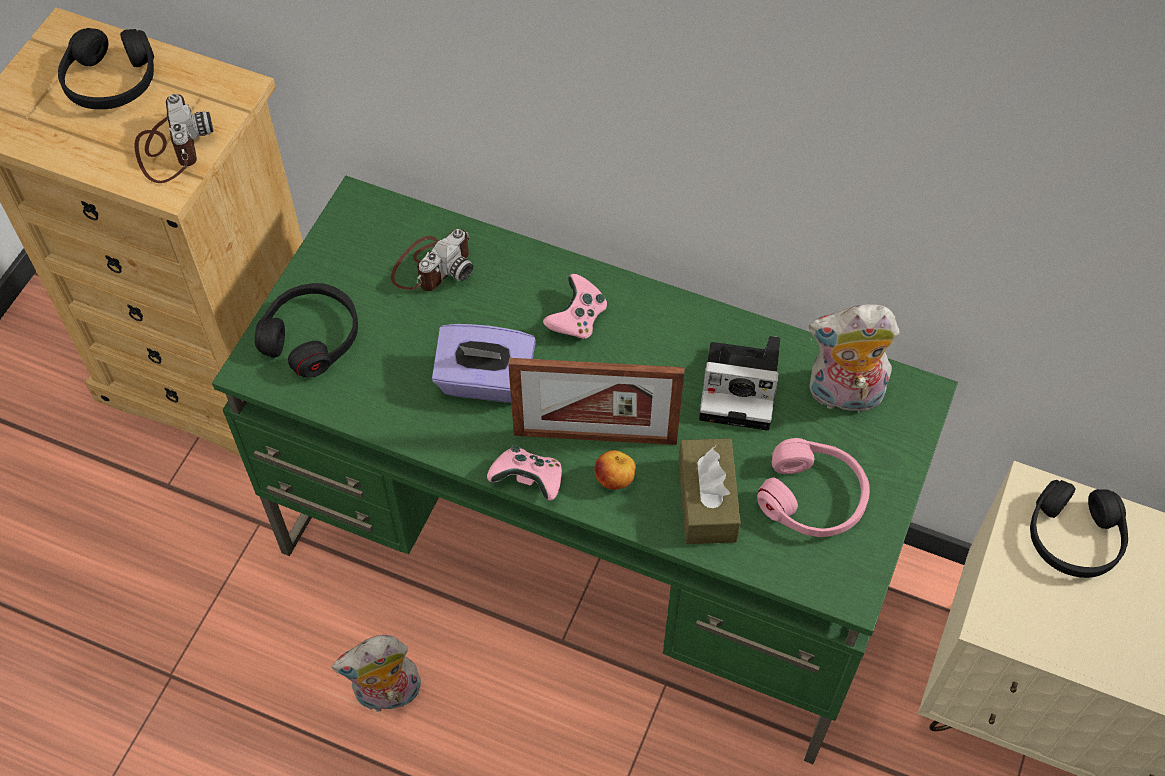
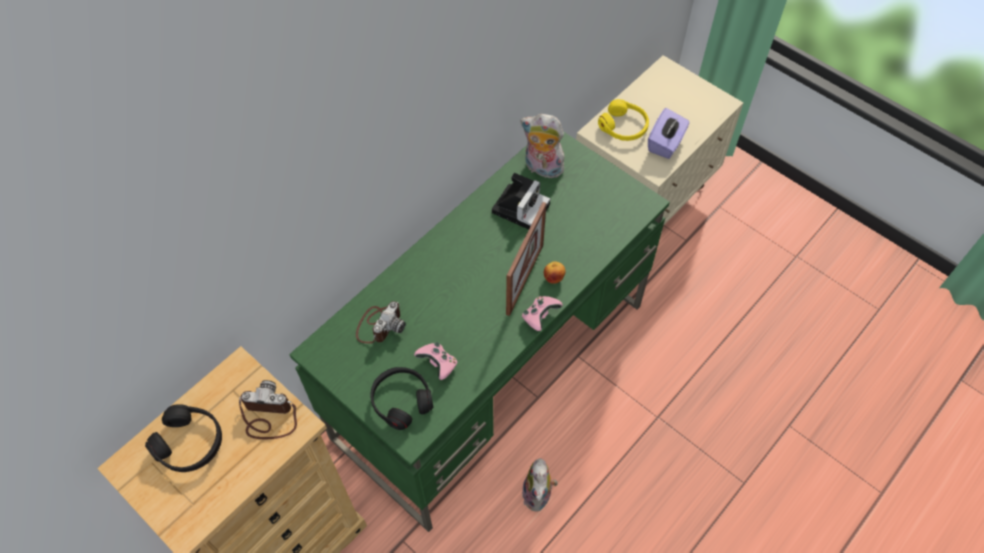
camera: 70 degrees left, 0 degrees up
(432, 265) = (379, 325): camera -> camera turned 60 degrees clockwise
(485, 381) = (470, 320): purple tissue box -> purple tissue box (665, 143)
(577, 319) = (448, 265): pink game controller -> pink game controller (438, 364)
(707, 500) = (579, 242): brown tissue box -> none
(813, 497) = (593, 200): pink headphones -> none
(843, 395) = (541, 168): plush toy -> plush toy turned 90 degrees clockwise
(1073, 537) = (623, 126): black headphones -> yellow headphones

